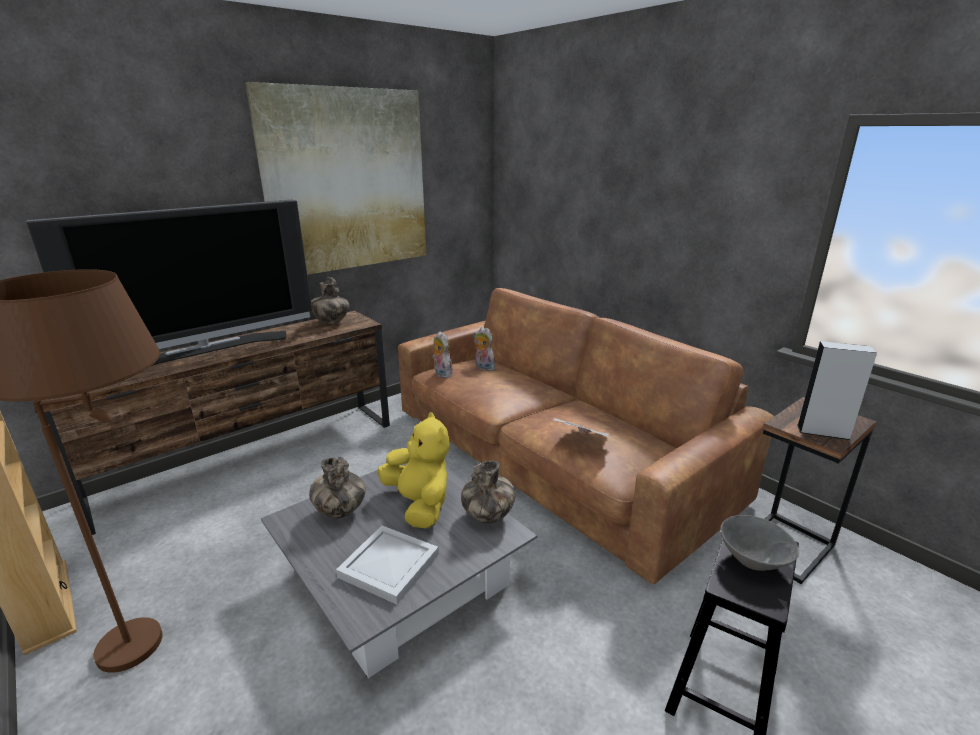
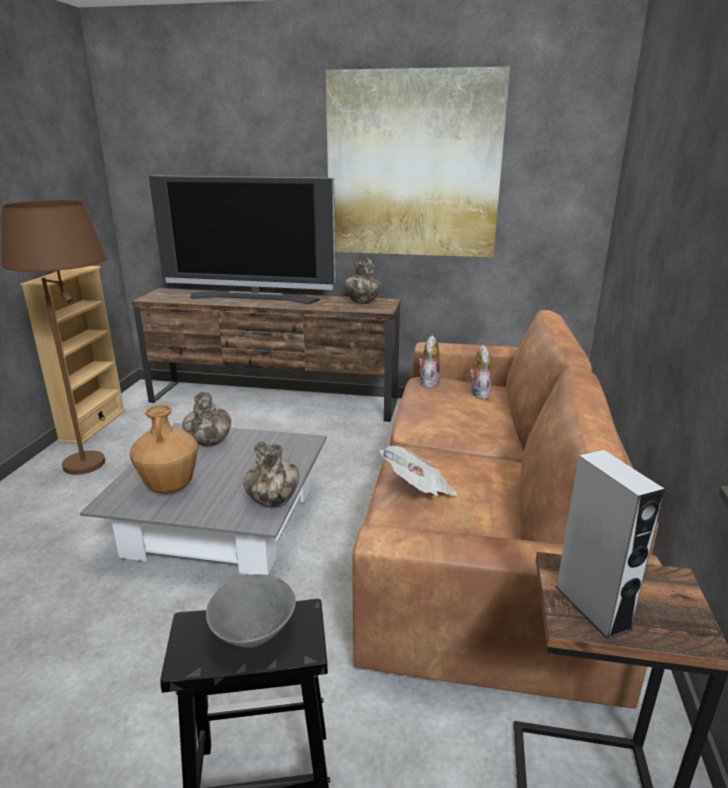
camera: 50 degrees right, 0 degrees up
(387, 566) = (170, 487): white tray -> brown vase
(419, 505) = (253, 466): yellow plush toy -> none

